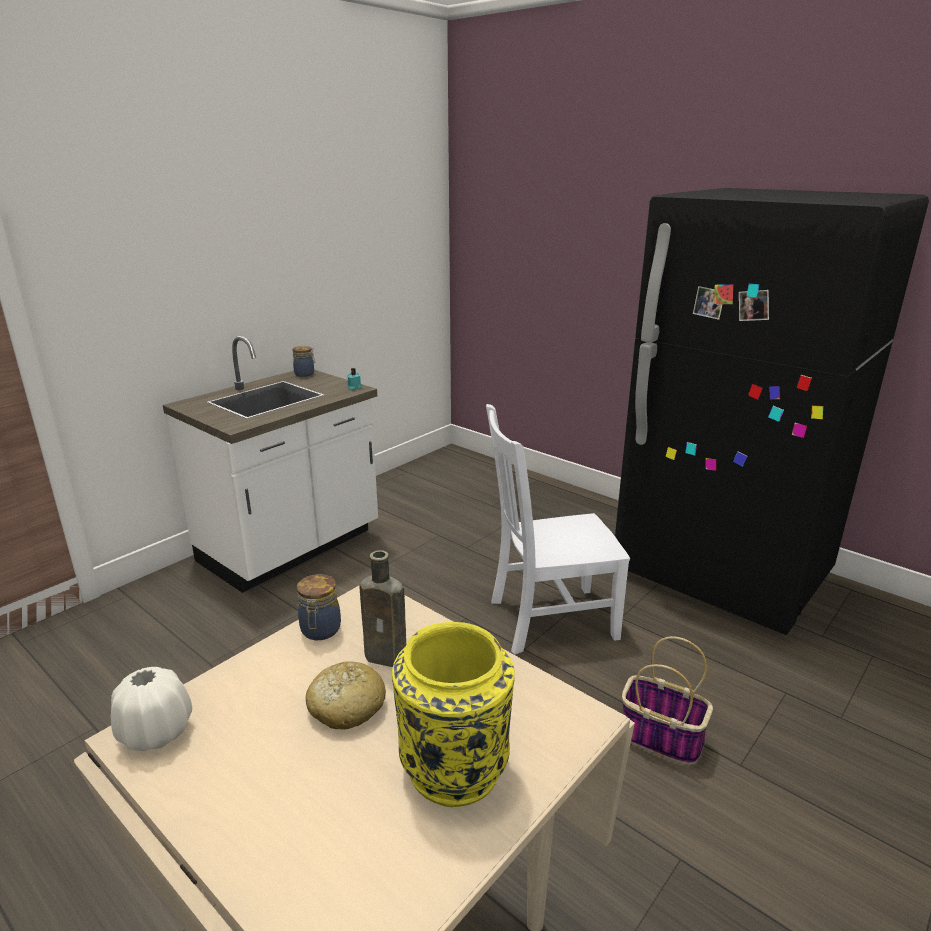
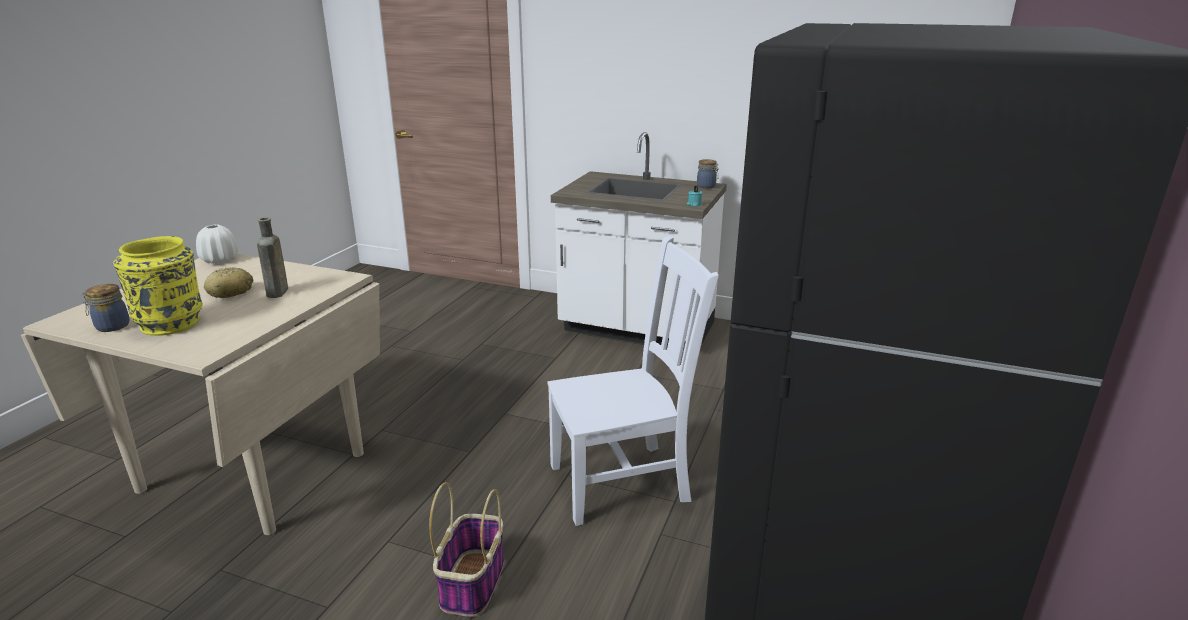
camera: 70 degrees right, 0 degrees up
(320, 631) = (306, 273): jar -> jar (111, 326)
(548, 619) = (624, 482): white chair -> white chair turned 105 degrees clockwise

